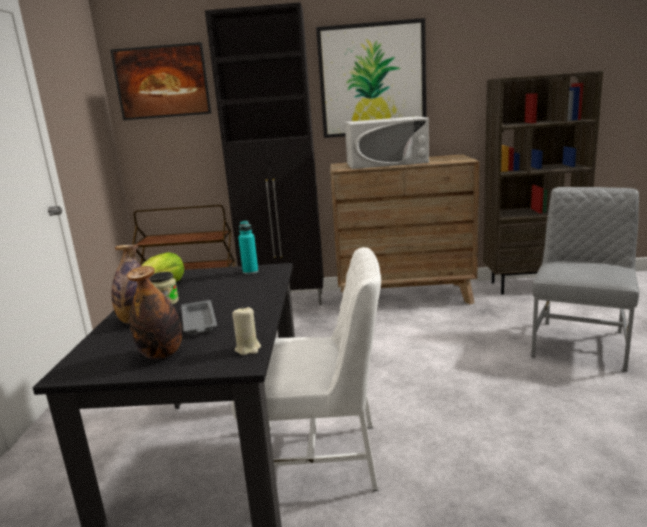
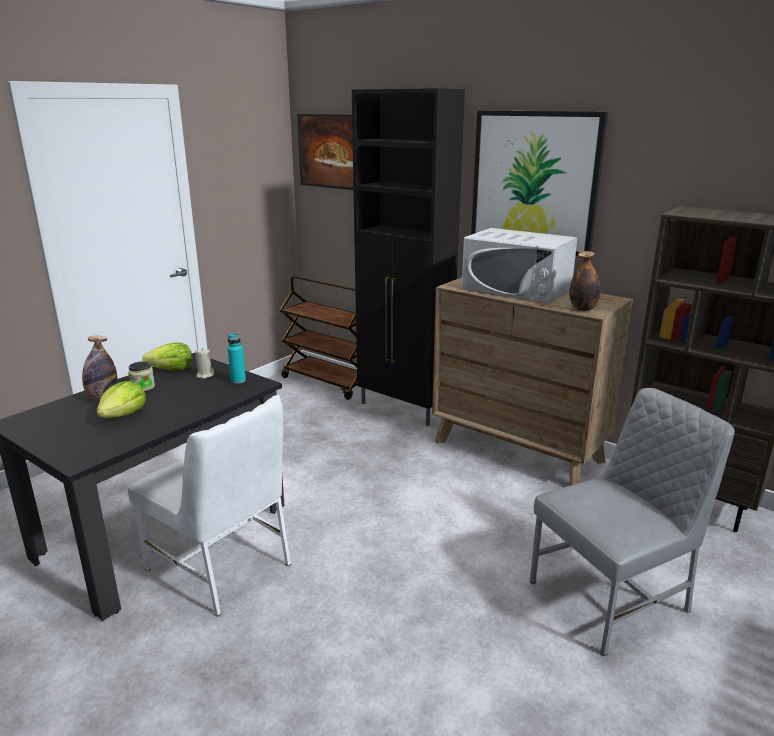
camera: 35 degrees right, 5 degrees up
(161, 354) = (62, 432): bottle -> bottle (583, 309)
(199, 322) = (124, 415): grey tray -> lettuce
(248, 349) = (99, 452): beige candle -> beige candle (205, 375)

